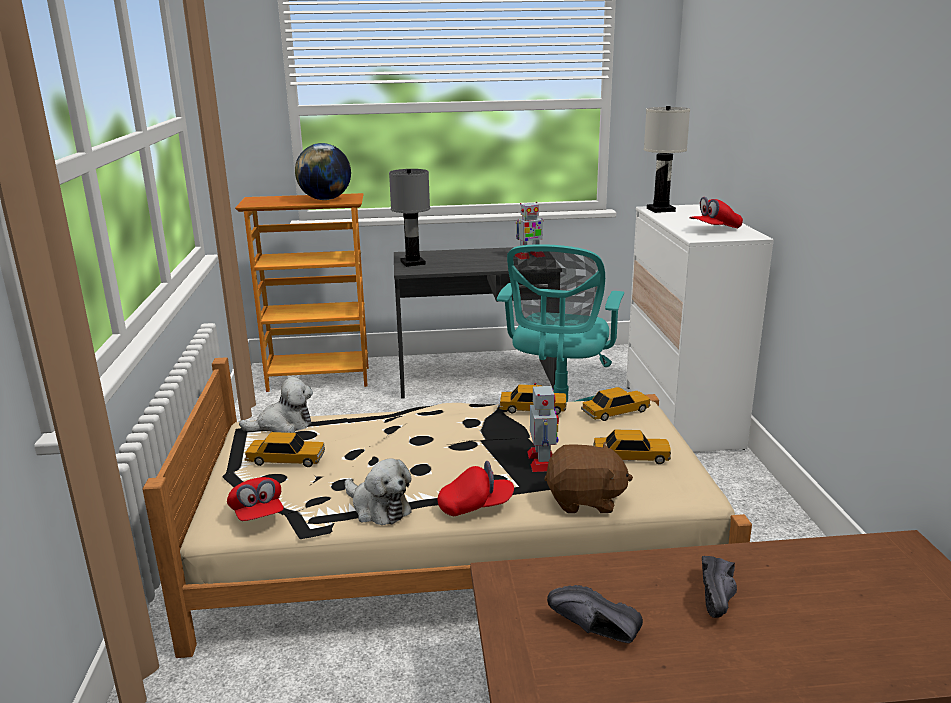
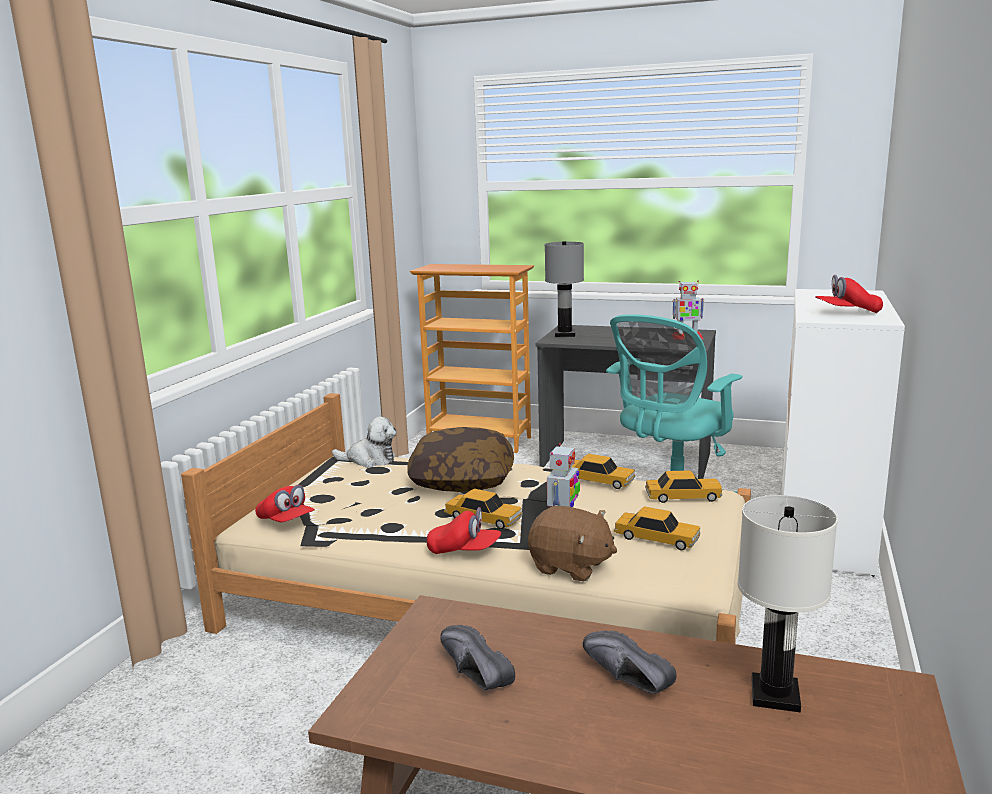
camera: 25 degrees right, 5 degrees down
(257, 514) = (286, 521): red cap -> red cap turned 45 degrees counterclockwise
(286, 459) = (345, 485): toy car -> toy car (483, 518)
(325, 199) = (492, 268): globe -> none
(378, 508) = (381, 535): plush toy -> none
(403, 430) = (462, 479): none -> pillow
(660, 210) = (817, 293): white table lamp -> white table lamp (774, 695)
(720, 598) = (624, 680): black shoe -> black shoe turned 90 degrees clockwise

